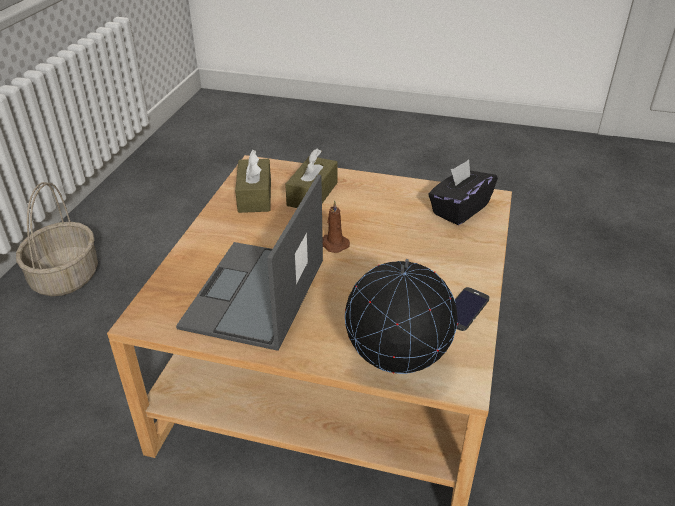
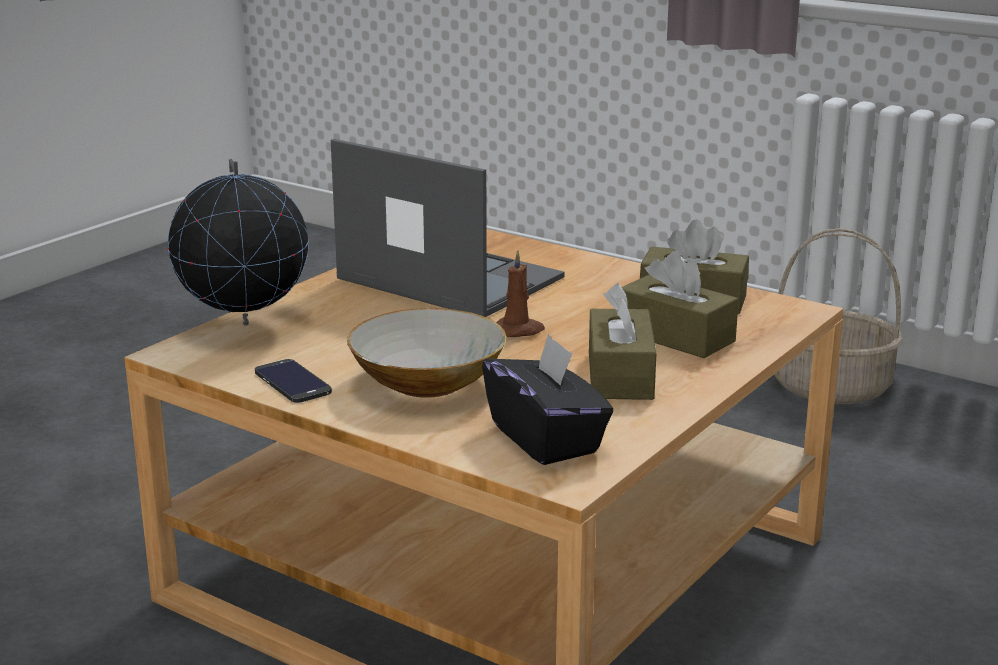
camera: 110 degrees right, 15 degrees down
(374, 202) = (620, 375): none -> brown tissue box
(428, 259) = (426, 383): none -> bowl

